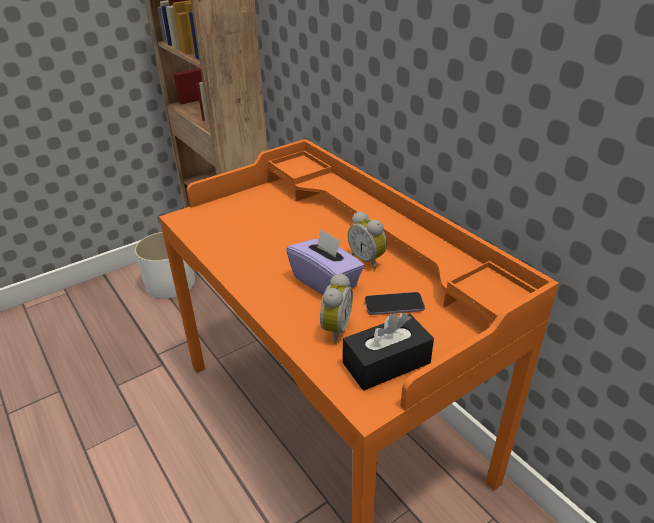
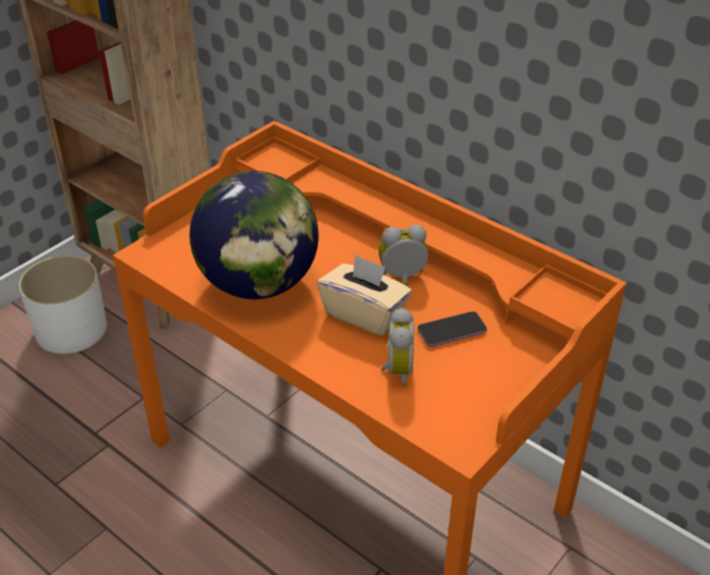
camera: 15 degrees left, 5 degrees up
(252, 249) = (258, 284): none -> globe
(326, 282) = (364, 314): purple tissue box -> beige tissue box
(368, 259) = (403, 278): alarm clock -> alarm clock turned 135 degrees clockwise
(386, 363) = (466, 398): black tissue box -> none

